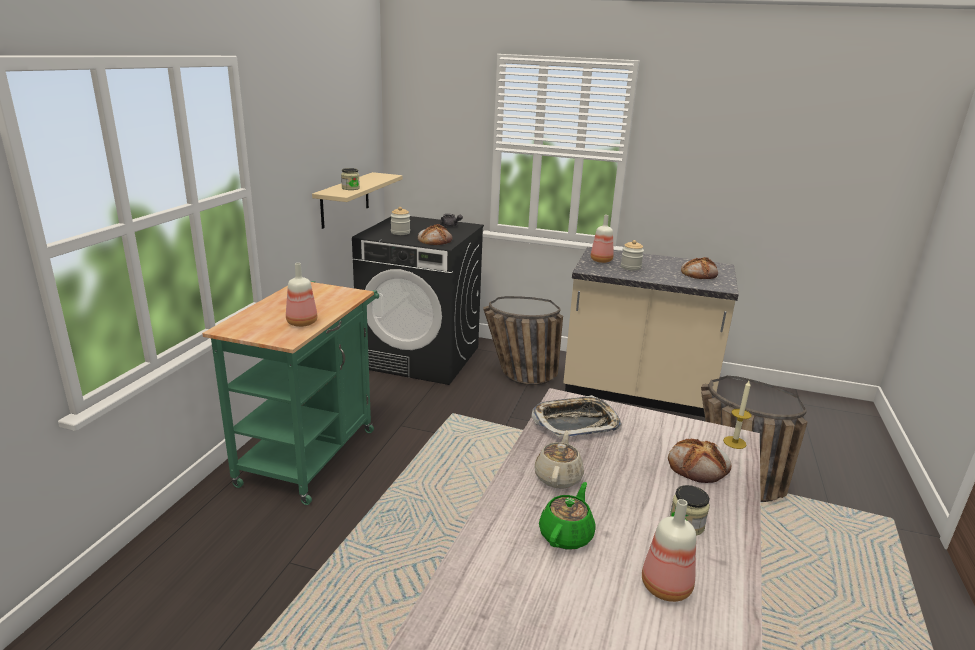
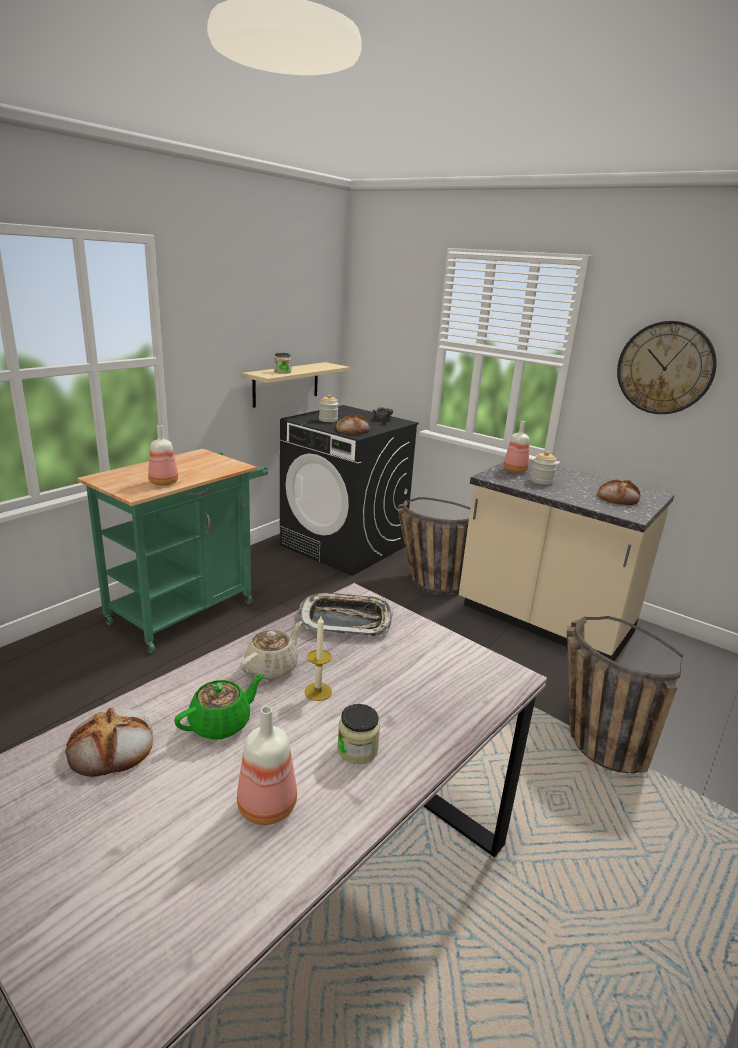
camera: 20 degrees right, 0 degrees up
(698, 465) = (436, 693): bread -> bread (112, 747)
(712, 157) = (665, 368): none -> wall clock
(734, 442) = (504, 680): candle -> candle (318, 691)

